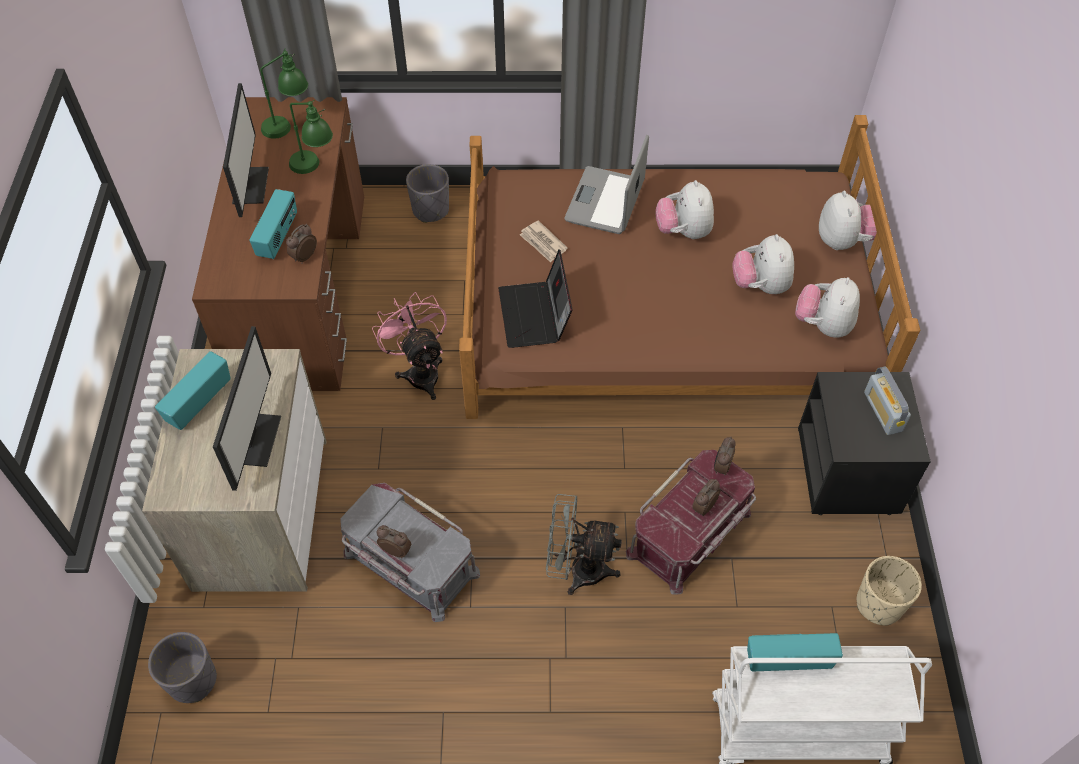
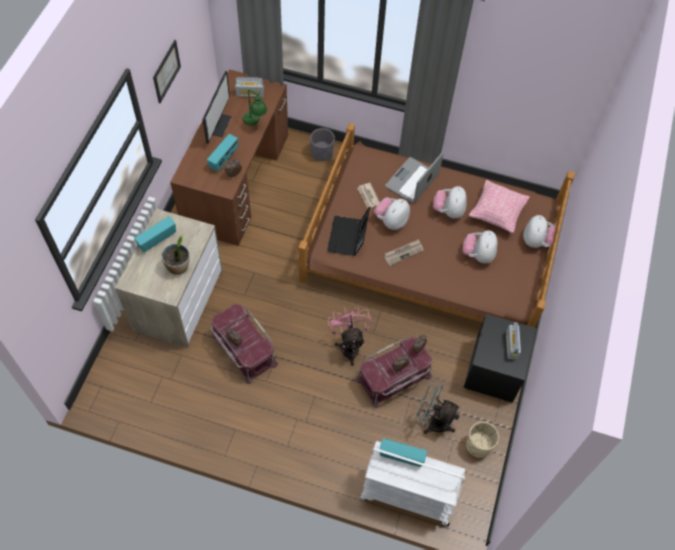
camera: 15 degrees right, 5 degrees up
(133, 91) = (166, 71): none -> picture
(192, 680) = (120, 375): grey planter -> none
(255, 438) = (178, 267): monitor -> potted plant
(289, 125) = (250, 93): green table lamp -> radio
(409, 564) = (243, 350): grey storage box -> red storage box
(420, 371) = (284, 247): pink fan -> pink fan (349, 345)
(577, 569) = (327, 379): grey fan -> grey fan (432, 421)
(637, 315) = (403, 253): none -> newspaper
(761, 216) = (496, 214): none -> pink pillow
(823, 325) = (503, 287): plush toy -> plush toy (391, 221)

